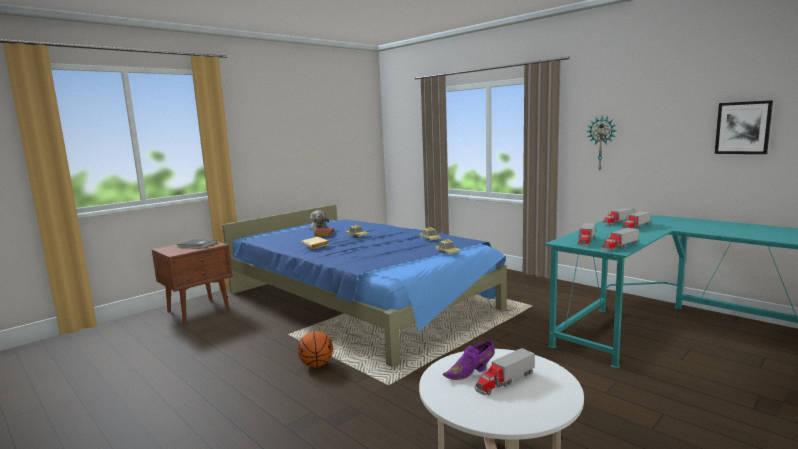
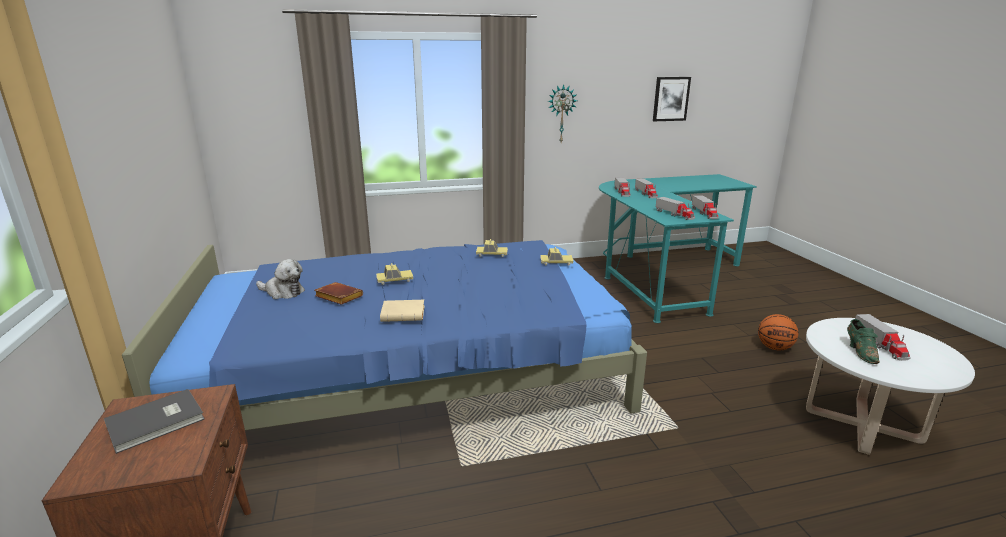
camera: 60 degrees left, 10 degrees up
(316, 365) = (588, 465): basketball -> basketball (774, 348)
(471, 372) = (860, 352): purple shoe -> green shoe

